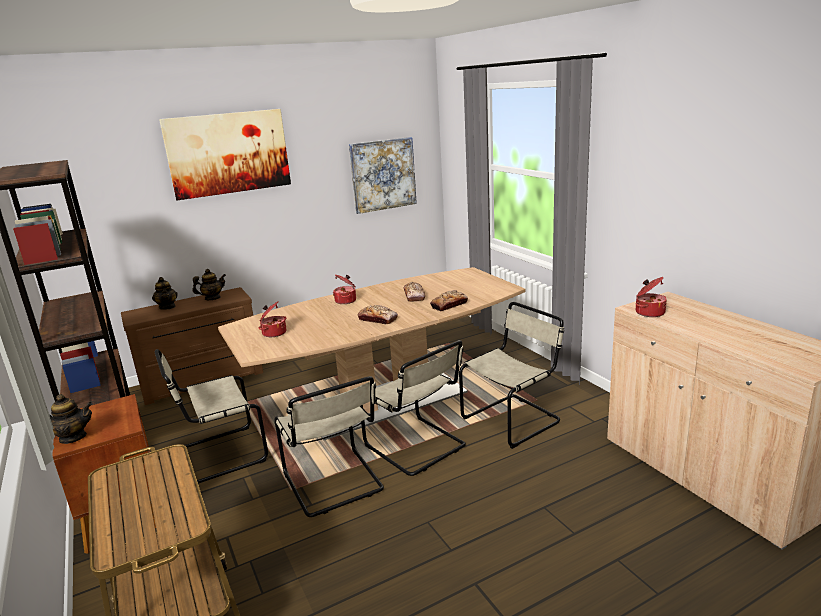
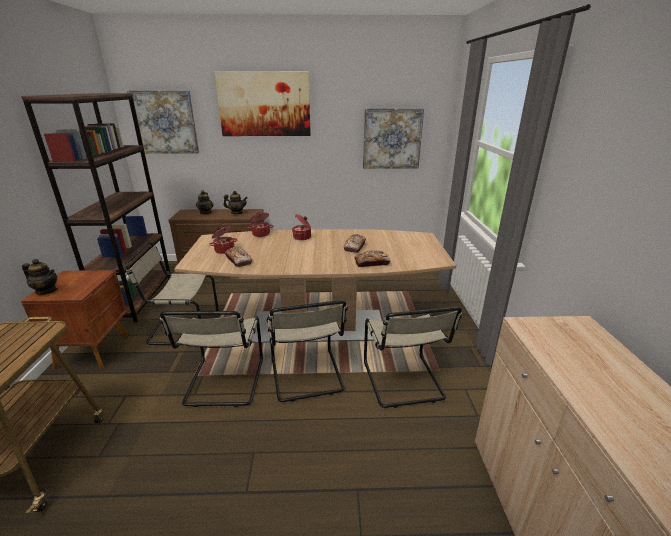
camera: 25 degrees right, 5 degrees up
(89, 193) = (165, 122): none -> picture
(378, 319) = (303, 260): bread -> bread (238, 260)
(513, 419) = (403, 382): beige chair -> beige chair turned 90 degrees clockwise
(649, 312) = (537, 337): cooking pot -> cooking pot (261, 234)

